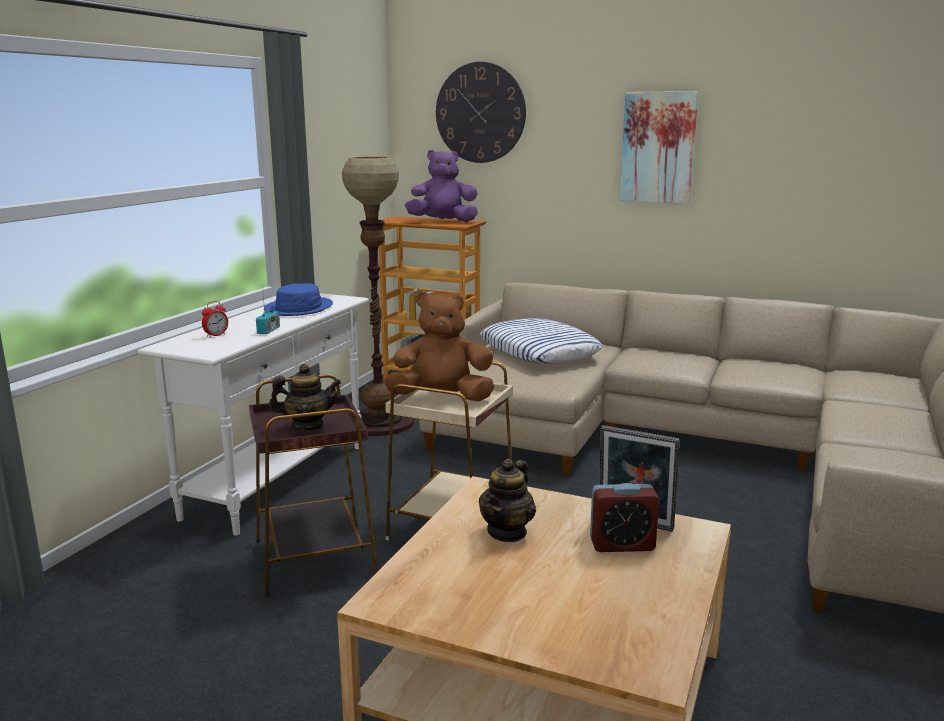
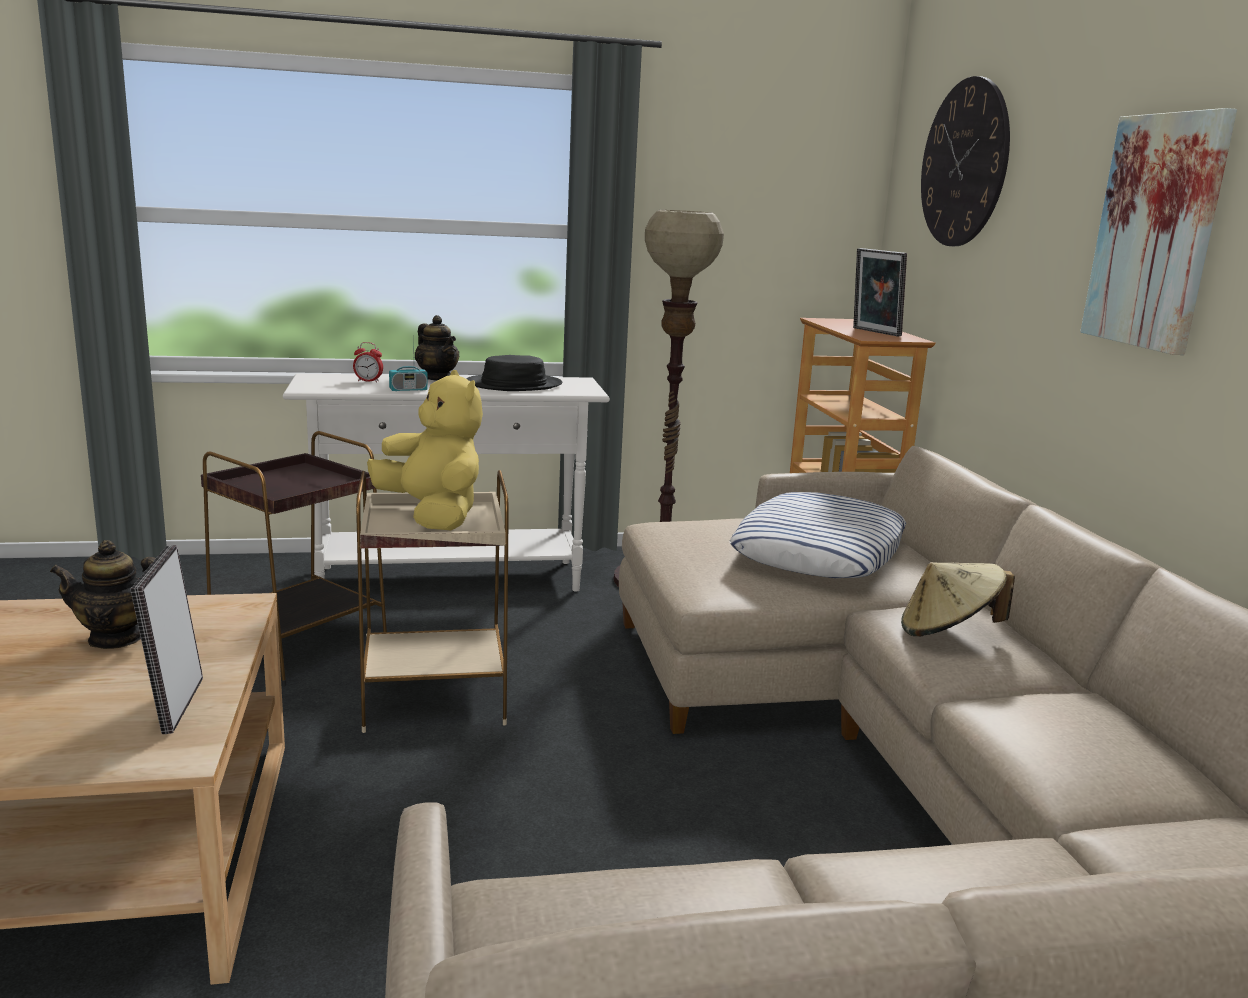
camera: 55 degrees right, 0 degrees up
(299, 308) = (514, 385): blue hat -> black hat
(307, 426) = (284, 485): teapot -> teapot (437, 378)
(441, 399) = (433, 516): brown plush toy -> yellow plush toy
(443, 221) = (874, 332): purple plush toy -> picture frame
(622, 545) = (104, 707): alarm clock -> none
(660, 359) = (948, 632): none -> beige hat

